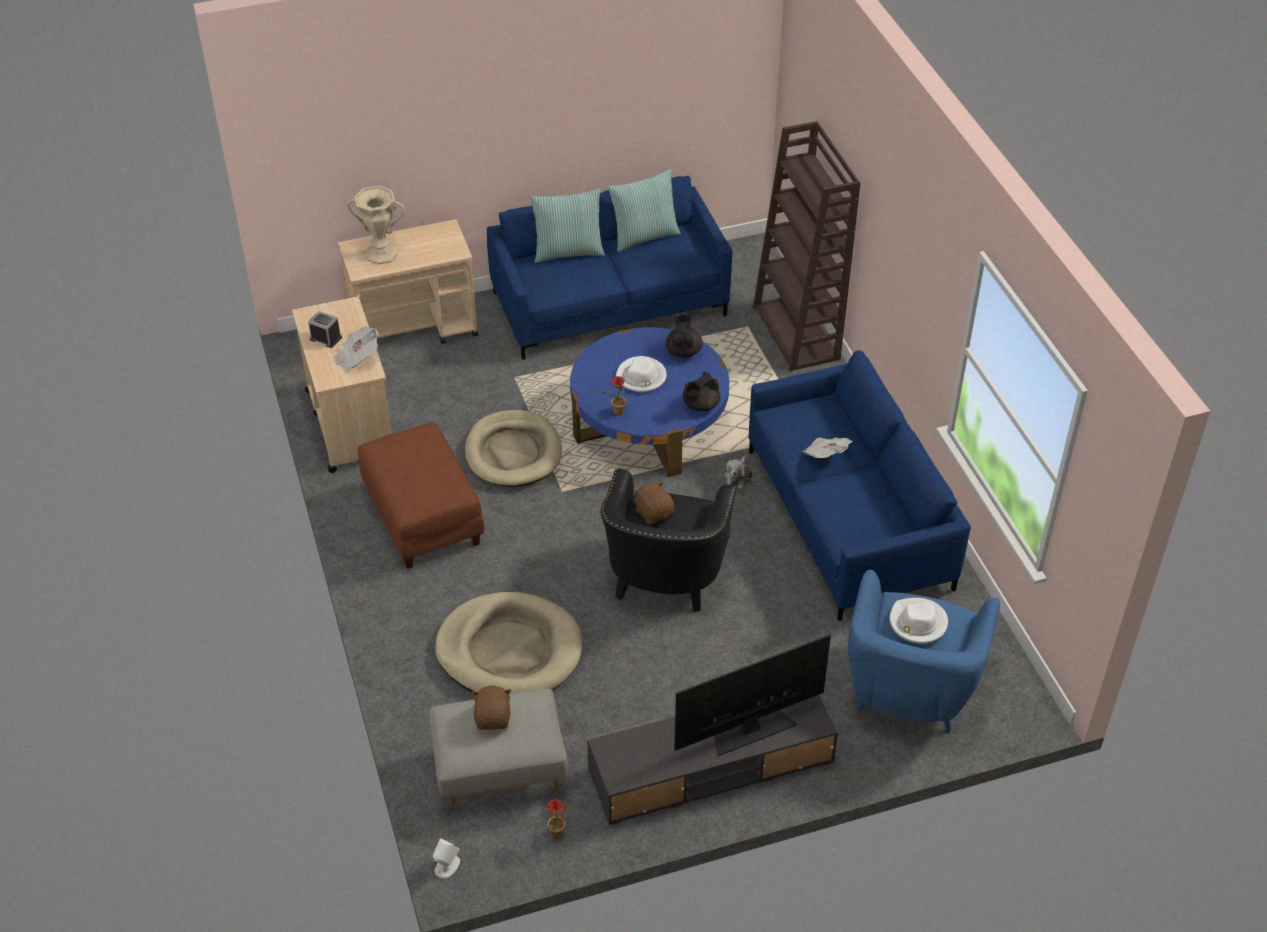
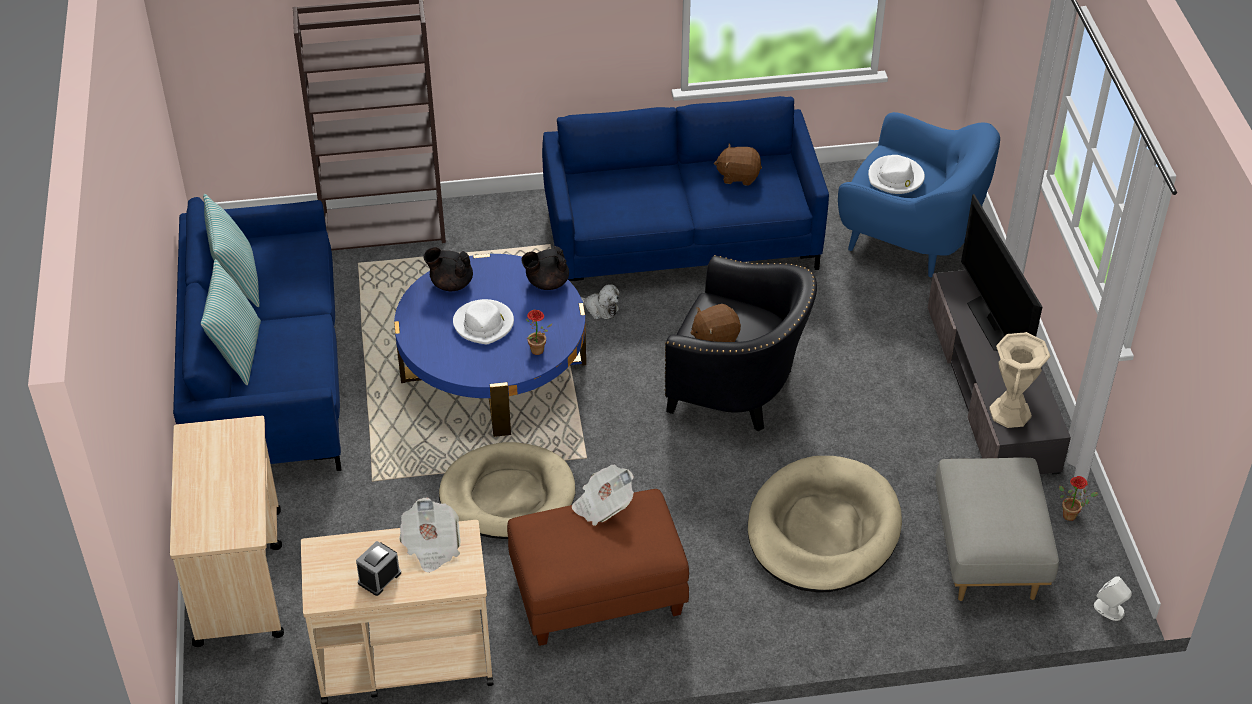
camera: 80 degrees left, 0 degrees up
(381, 254) = (218, 508): beige vase -> beige vase (1010, 412)
(493, 718) = (986, 503): brown plush toy -> brown plush toy (738, 176)
(700, 405) = (546, 283): black teapot -> black teapot turned 105 degrees clockwise
(826, 455) = (662, 195): newspaper -> newspaper (603, 505)

